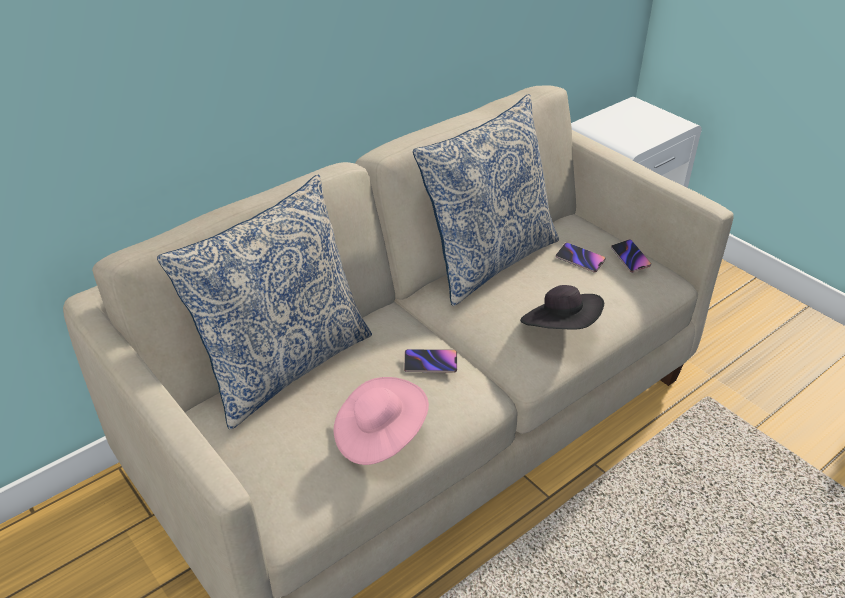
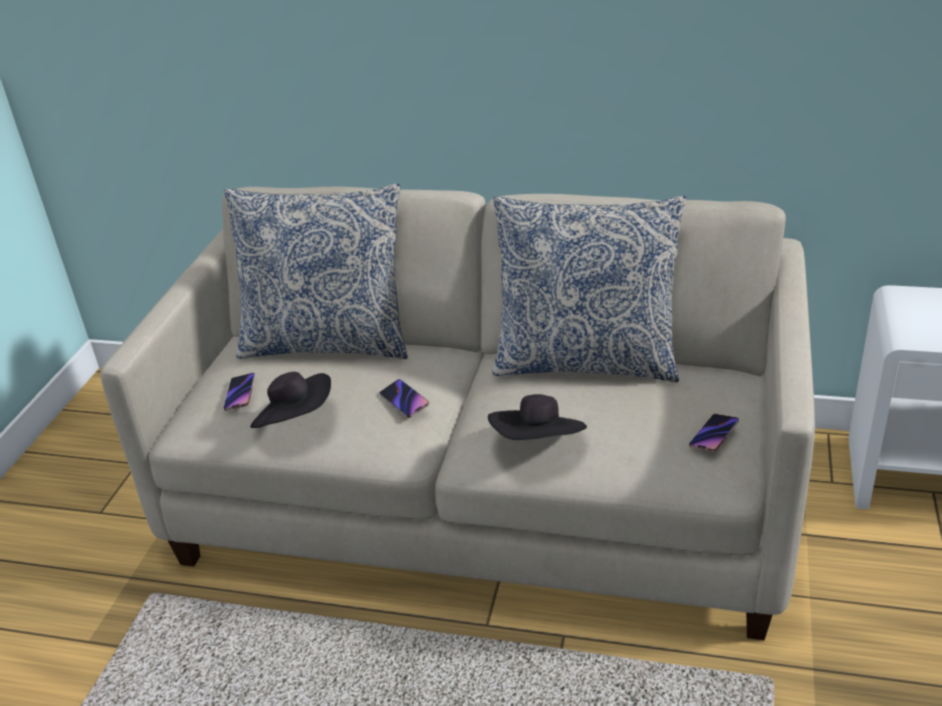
camera: 55 degrees right, 5 degrees down
(379, 435) = (296, 420): pink hat -> black hat
(580, 259) = (661, 407): phone -> phone (240, 394)

